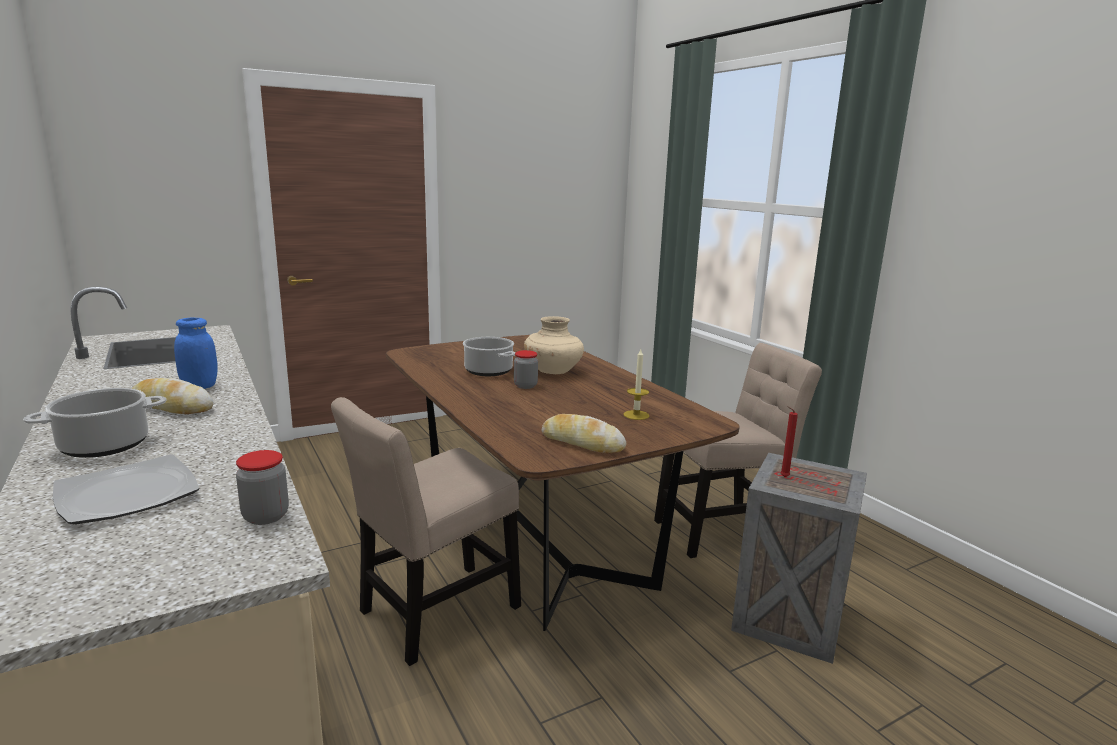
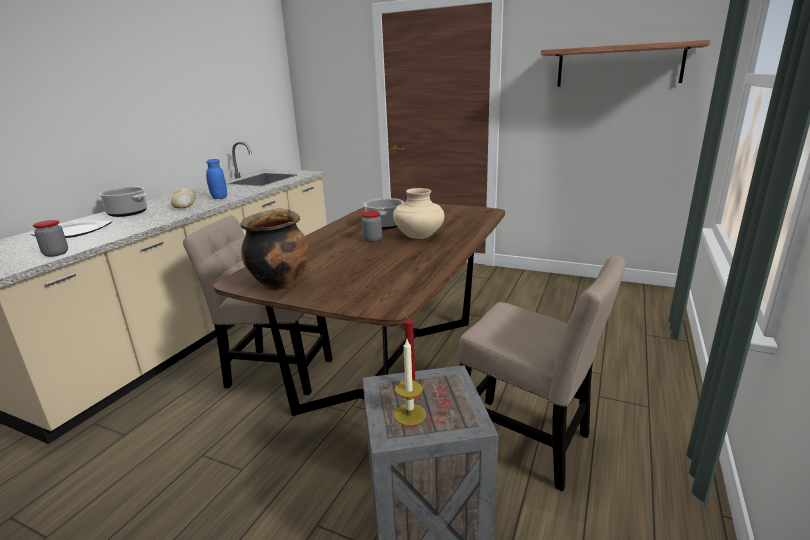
camera: 55 degrees right, 5 degrees up
(551, 181) = (619, 66): none -> shelf
(582, 443) = (281, 283): bread -> cooking pot
(636, 415) = (365, 280): candle -> candle (410, 414)

